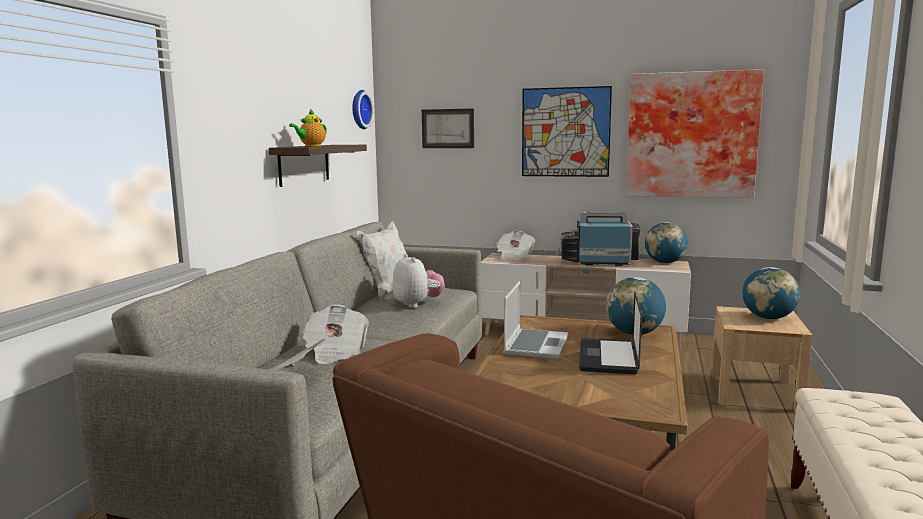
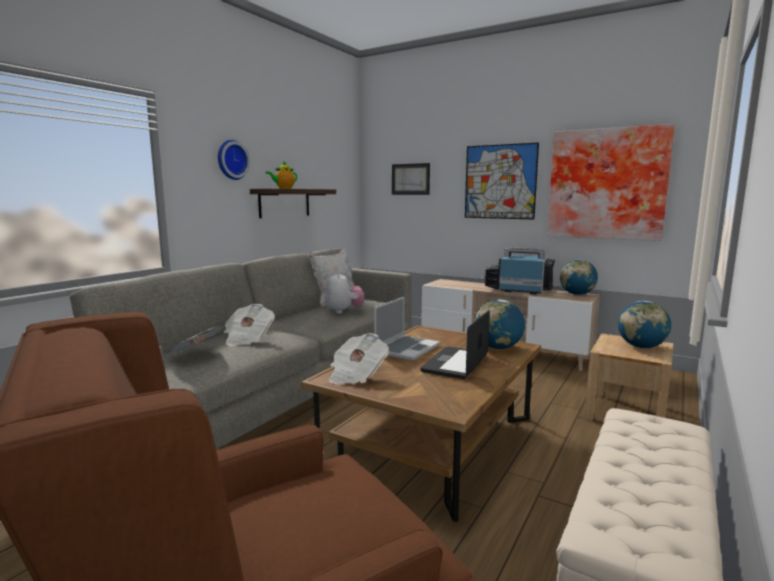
camera: 15 degrees right, 0 degrees up
(359, 109) = (343, 164): wall clock -> wall clock (231, 160)
(514, 256) = (454, 282): newspaper -> newspaper (356, 375)

